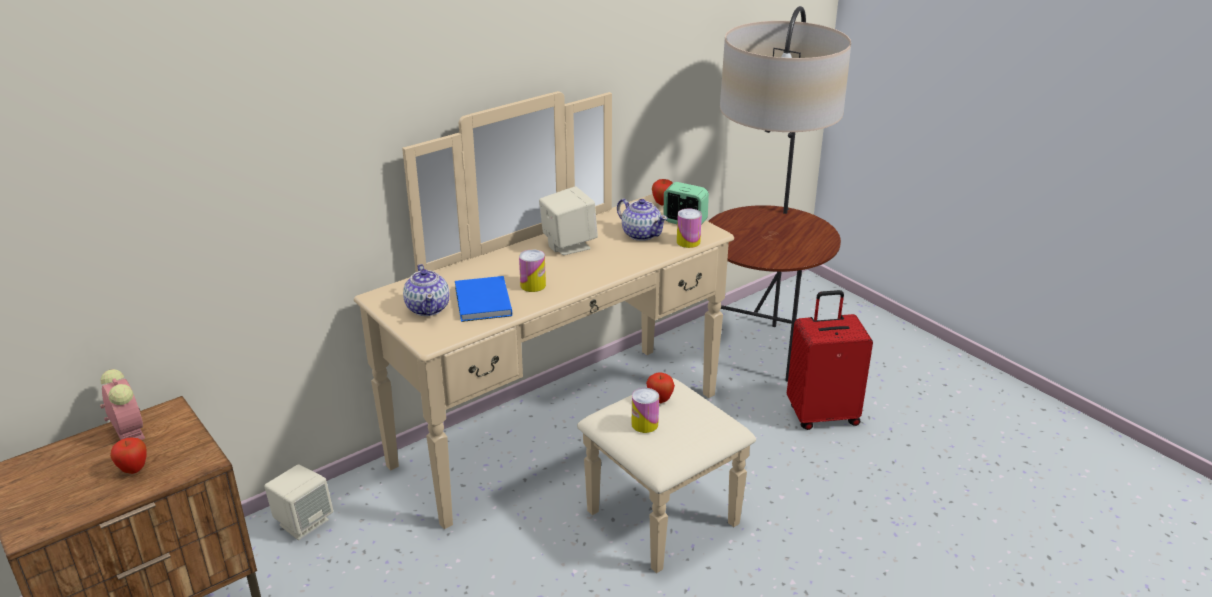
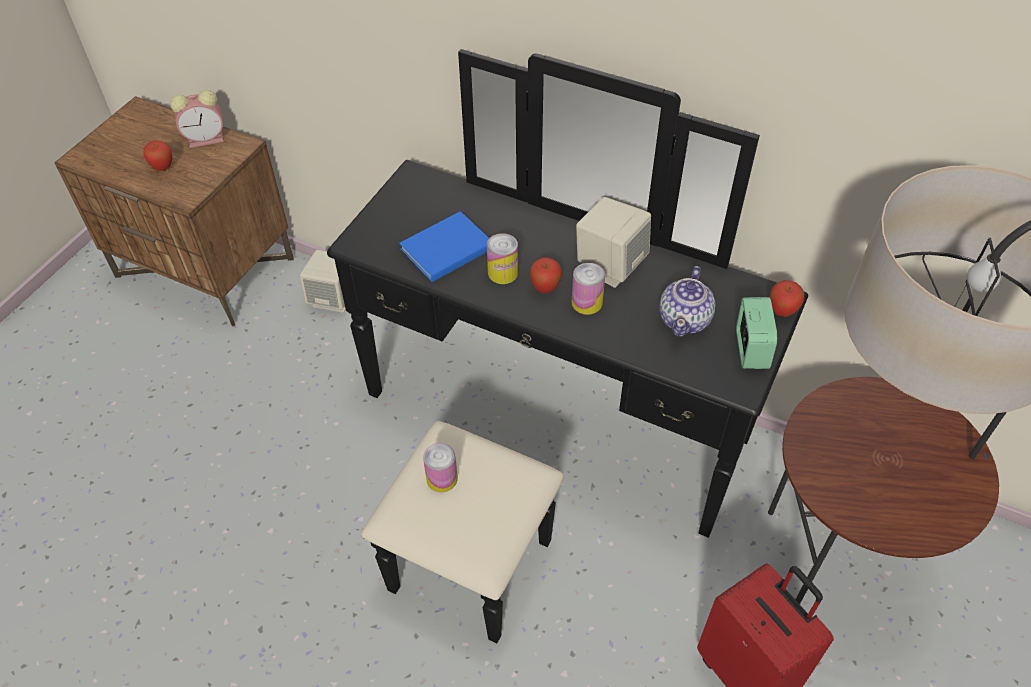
camera: 65 degrees right, 20 degrees up
(128, 431) = (207, 138): alarm clock -> alarm clock turned 45 degrees clockwise
(428, 308) = (412, 216): teapot -> none
(581, 447) = (539, 448): beige dresser -> black dresser
(659, 400) = (493, 476): apple -> apple (545, 288)
(688, 242) = (699, 371): can -> can (587, 302)

